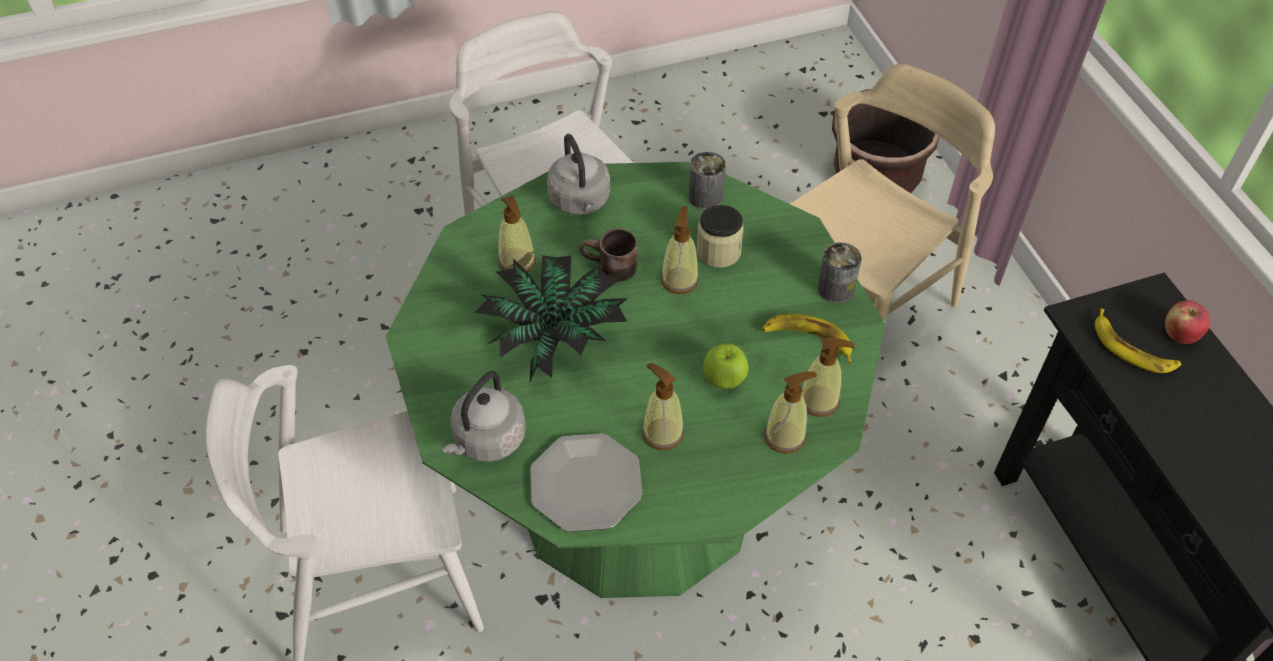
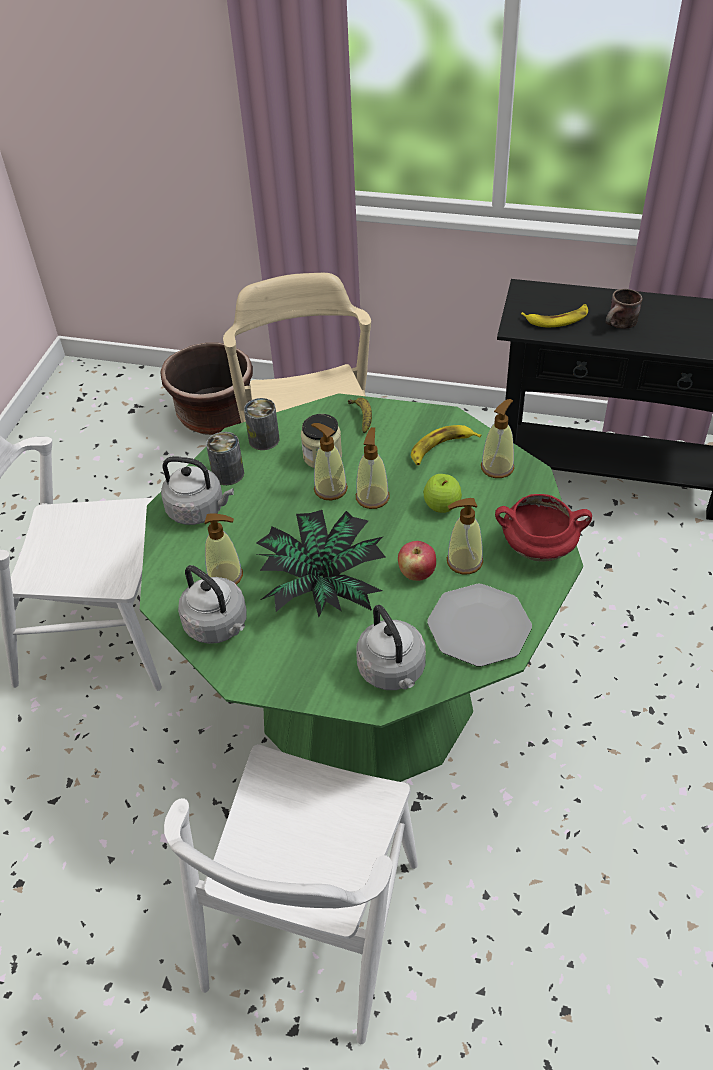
camera: 55 degrees left, 5 degrees down
(458, 288) = (218, 626): none -> grey kettle
(609, 270) = (285, 523): brown mug -> brown mug (621, 325)
(728, 489) = (539, 548): none -> red cooking pot
(785, 436) = (514, 498): soap dispenser -> soap dispenser (372, 497)
(799, 254) = (362, 417): none -> banana
(835, 289) = (408, 415): can -> can (228, 474)
(1179, 335) = (561, 297): apple -> apple (416, 573)

